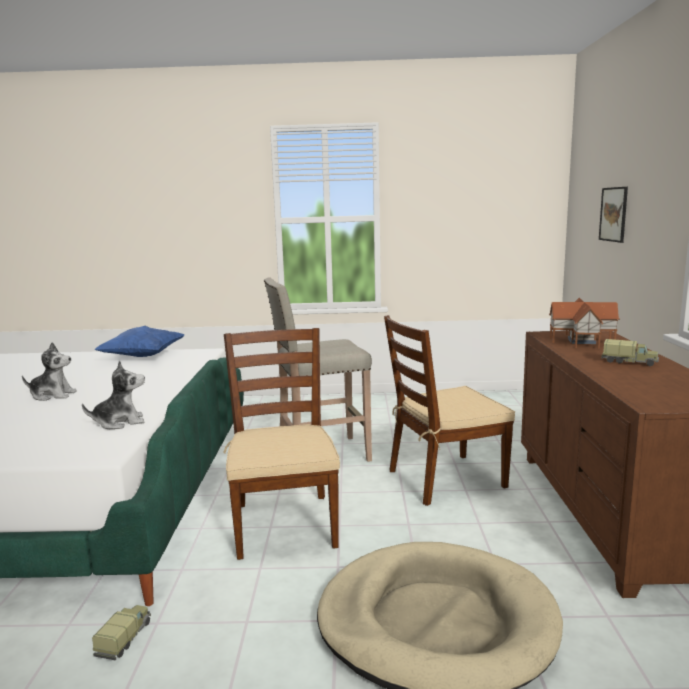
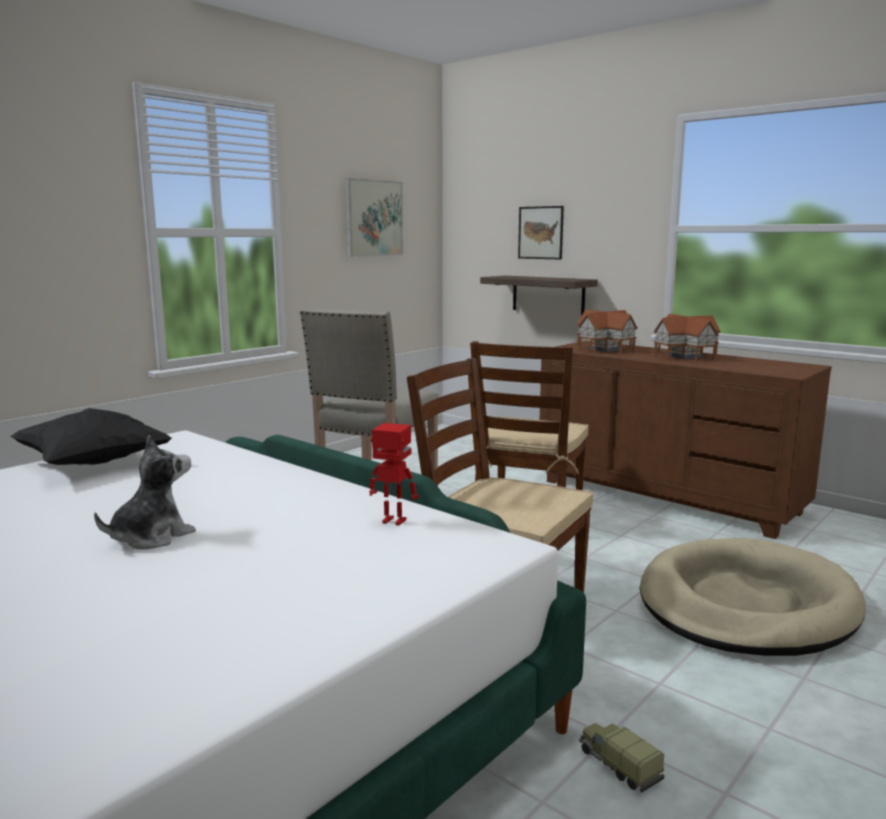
camera: 50 degrees left, 0 degrees up
(120, 422) = (393, 521): plush toy -> toy robot
(142, 357) = (94, 464): blue pillow -> black pillow
(477, 203) = (374, 218): none -> picture
(613, 278) = (548, 295): none -> shelf
(629, 362) = (684, 356): toy truck -> toy house

